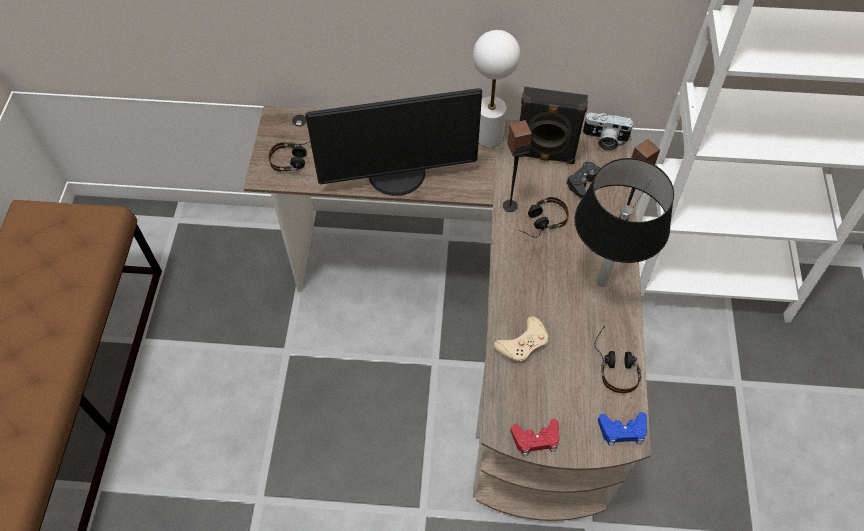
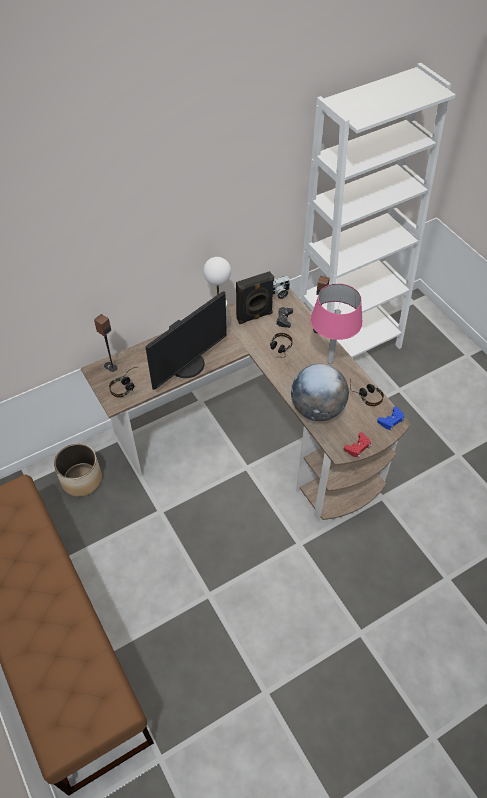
camera: 35 degrees left, 5 degrees down
(231, 253) = (81, 479): none -> planter
(510, 205) = (257, 349): speaker -> speaker (112, 368)
(523, 343) = (317, 409): beige game controller -> globe
(601, 282) = (330, 361): black table lamp -> pink table lamp

